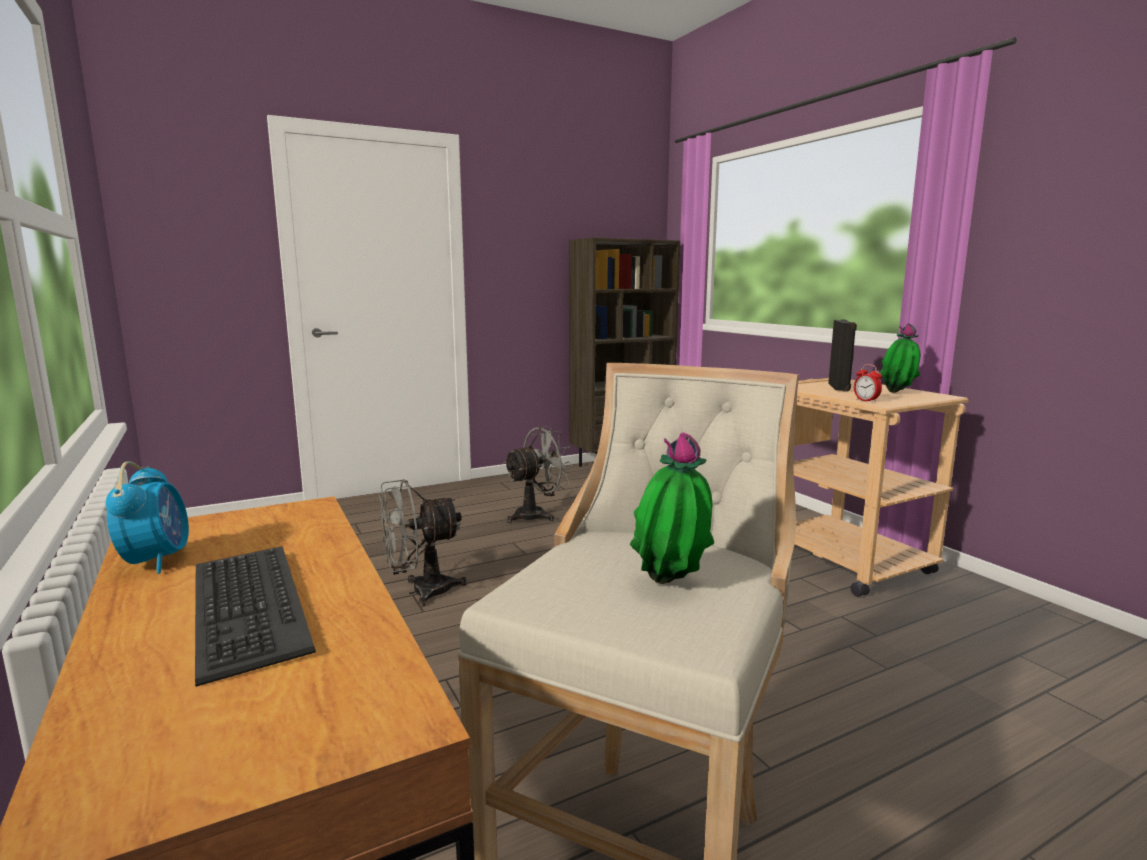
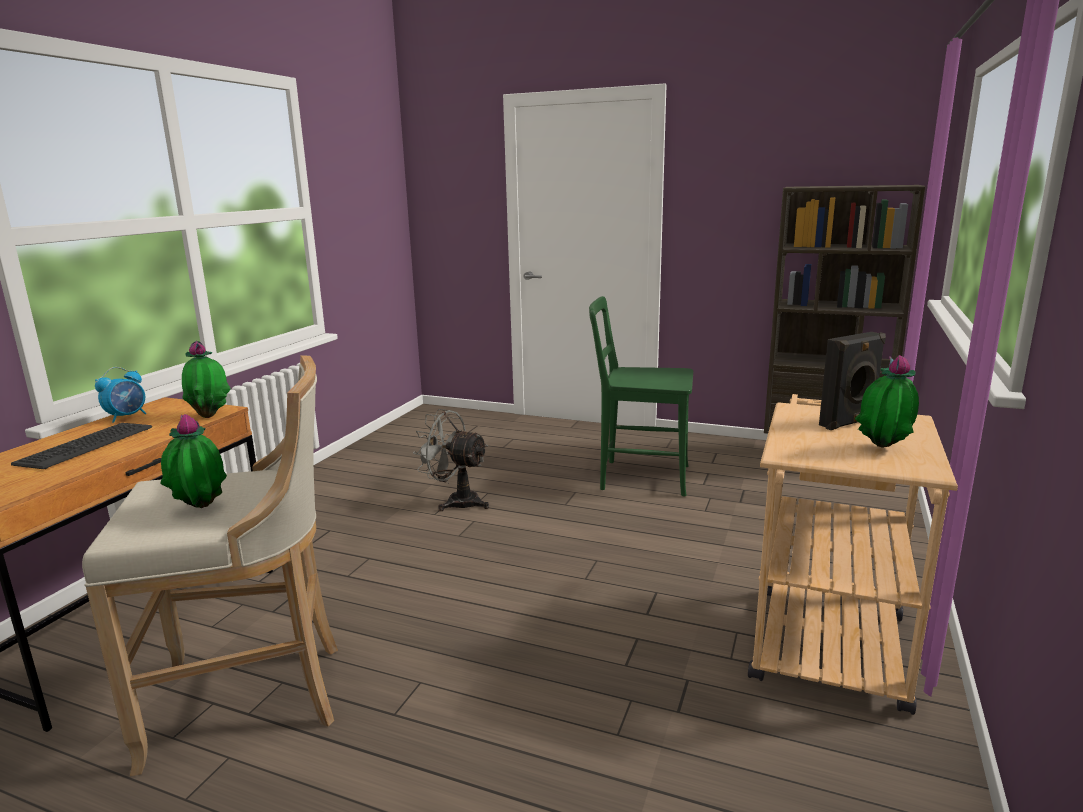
camera: 50 degrees right, 5 degrees up
(320, 516) = (210, 416): none -> potted plant
(537, 515) = (639, 477): grey fan -> green chair
(866, 401) = (784, 446): alarm clock -> none

